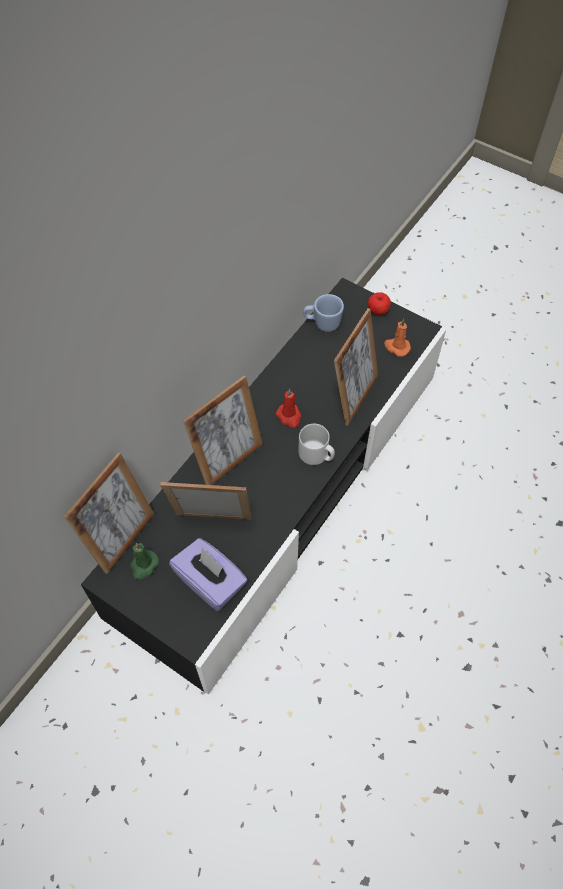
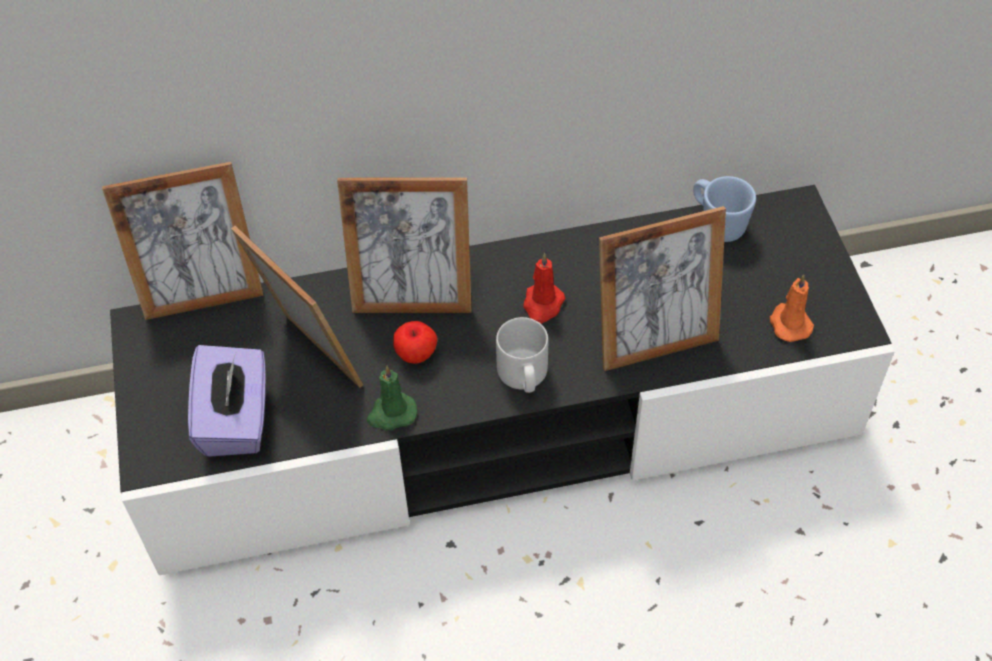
camera: 45 degrees right, 5 degrees down
(144, 565) = (190, 342): green candle -> green candle (391, 414)
(378, 310) = (817, 259): apple -> apple (416, 354)

